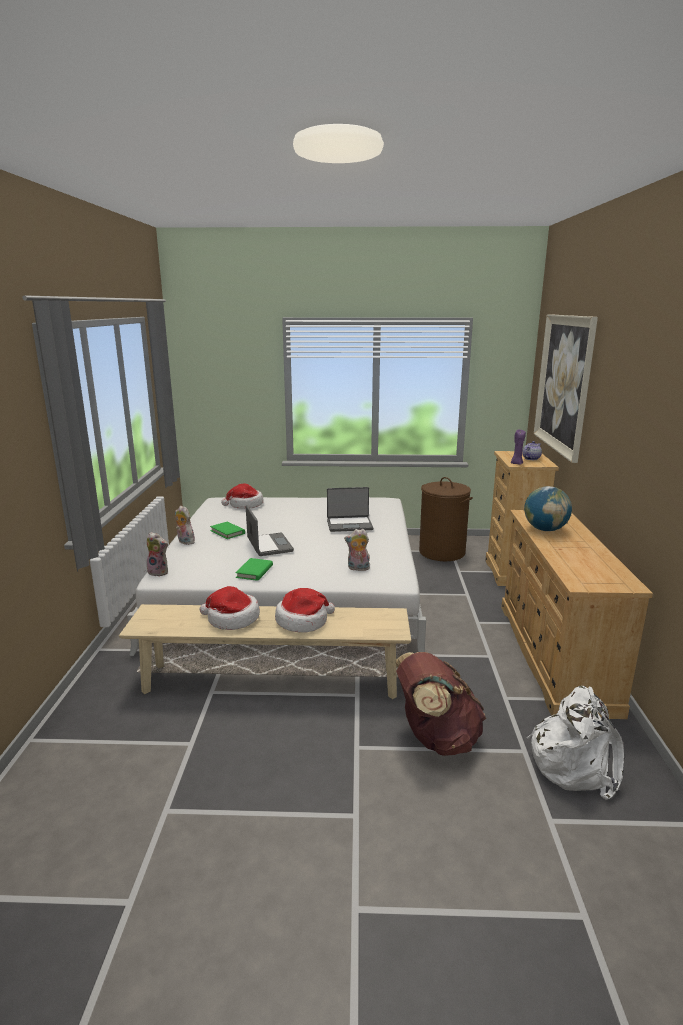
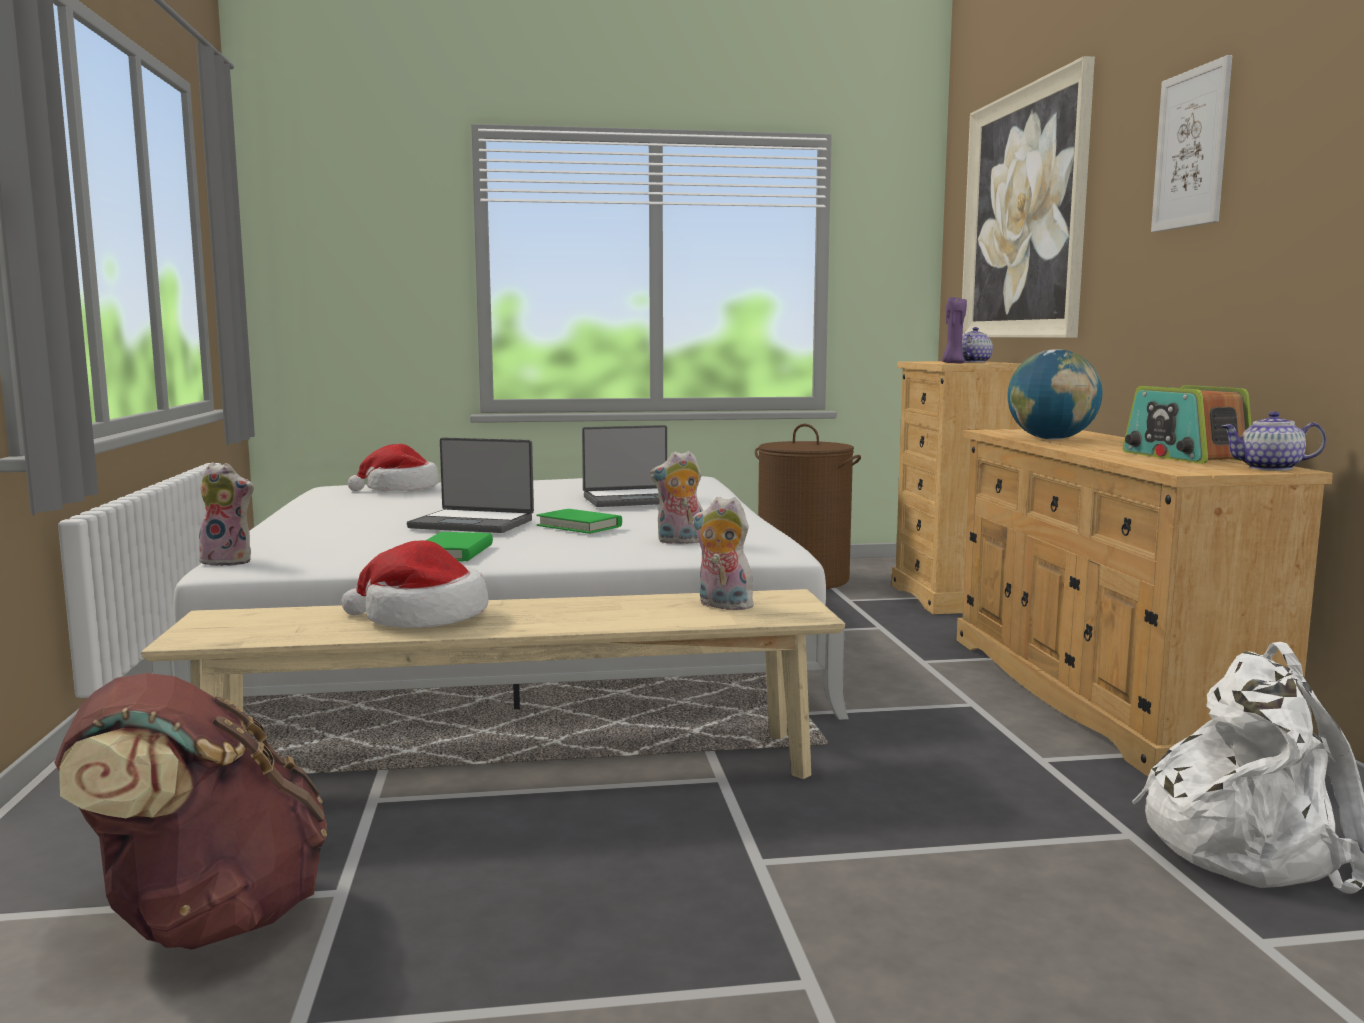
camera: 10 degrees left, 10 degrees down
(184, 542) = (279, 528): plush toy -> plush toy (722, 605)
(227, 532) = (374, 513): green book -> green book (579, 526)
(268, 545) = (473, 523): laptop -> laptop turned 135 degrees clockwise
(303, 621) = (591, 612): hat -> none
(436, 738) = (931, 831): brown backpack -> brown backpack (205, 920)
(594, 563) = (1184, 456): none -> radio
(624, 584) = (1269, 468): none -> teapot
(627, 394) = (1191, 149): none -> picture

